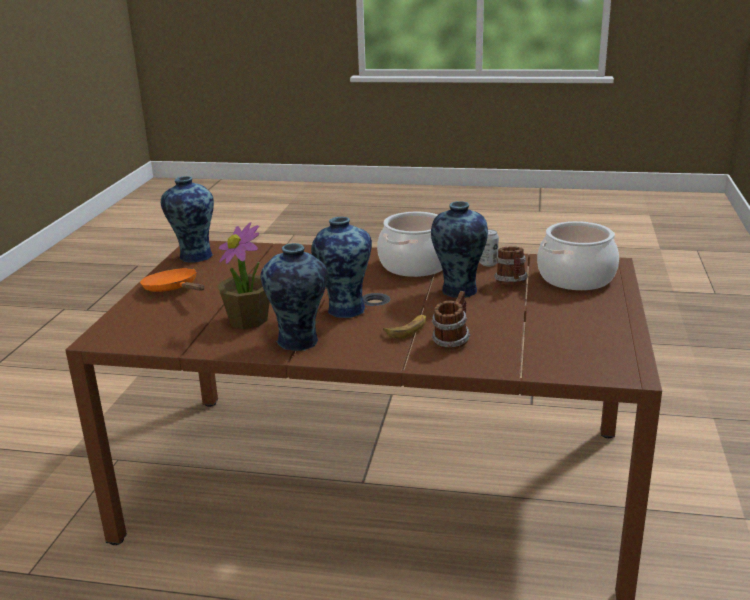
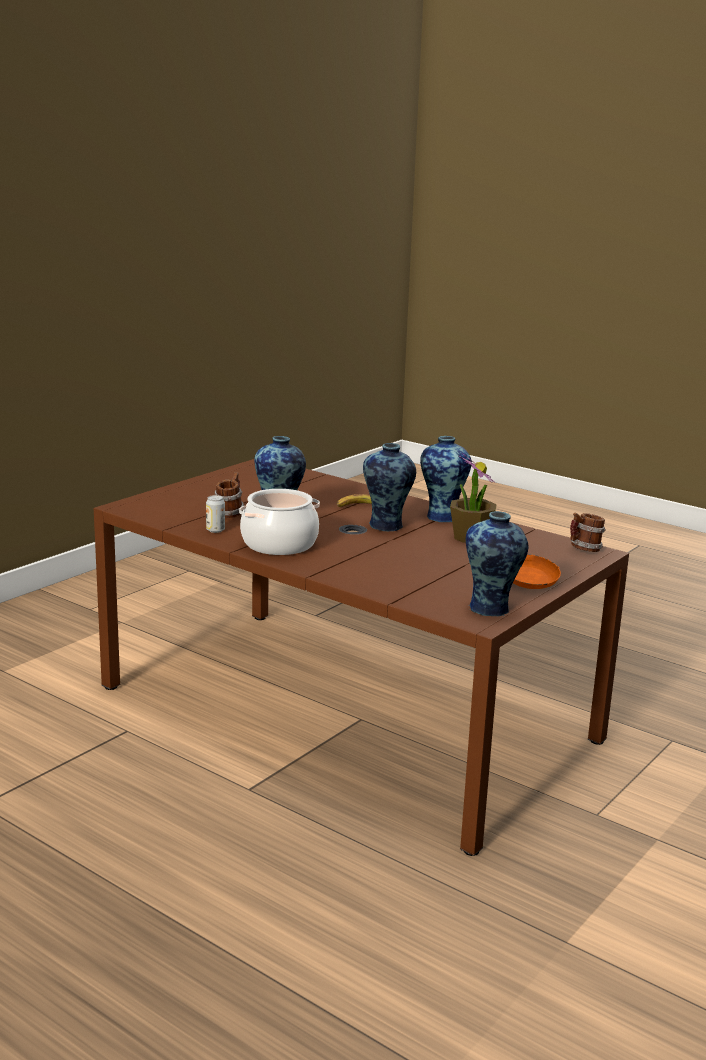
camera: 155 degrees left, 5 degrees down
(451, 341) = (337, 495): mug -> mug (584, 549)
(576, 278) = (173, 505): cooking pot -> none

